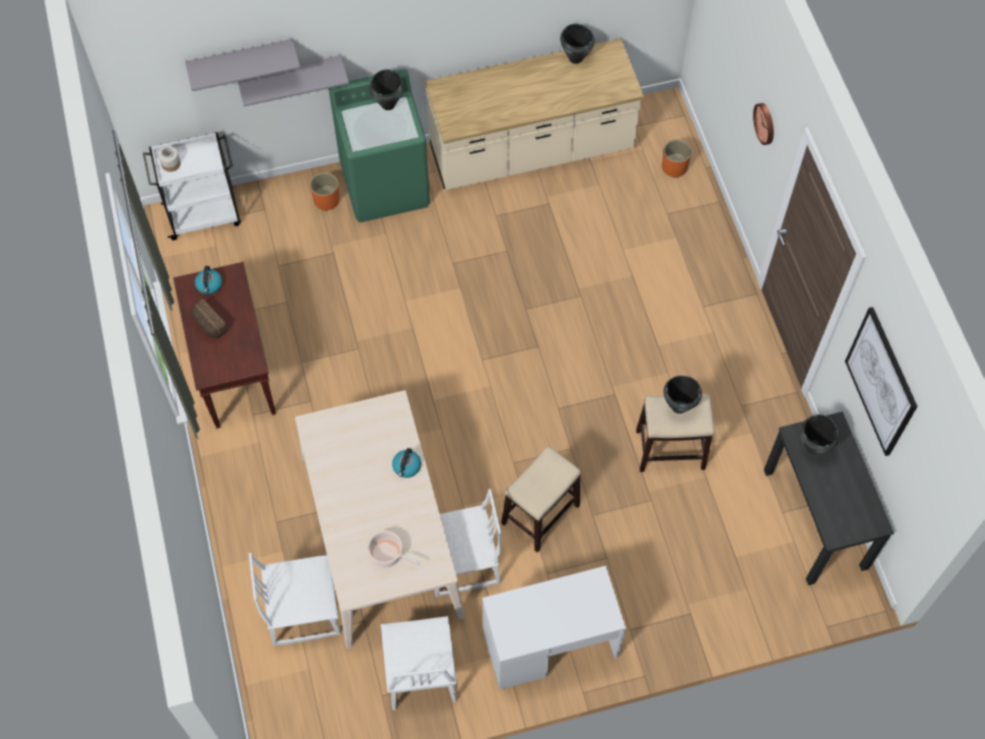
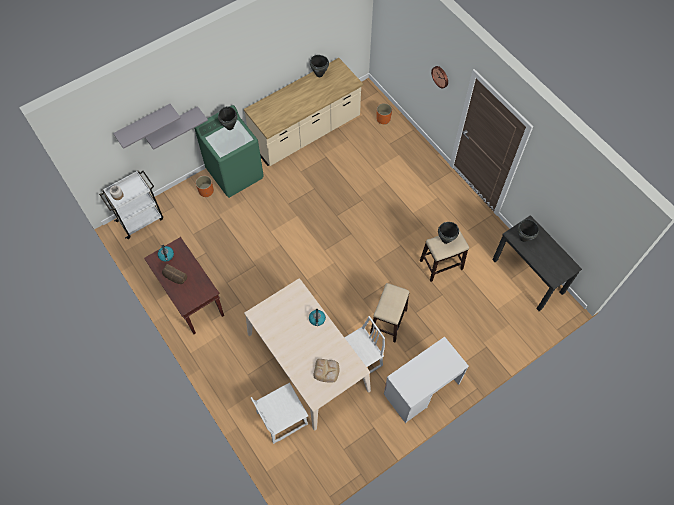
camera: 20 degrees left, 0 degrees up
(388, 555) = (326, 371): cooking pot -> bread
(420, 673) = (359, 429): white chair -> none
(881, 382) = (557, 191): picture -> none

